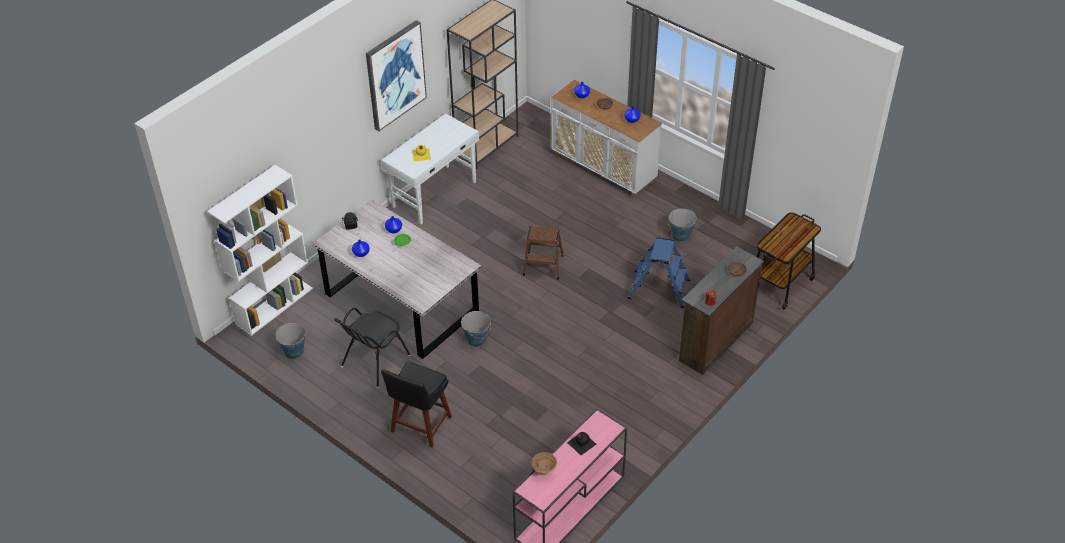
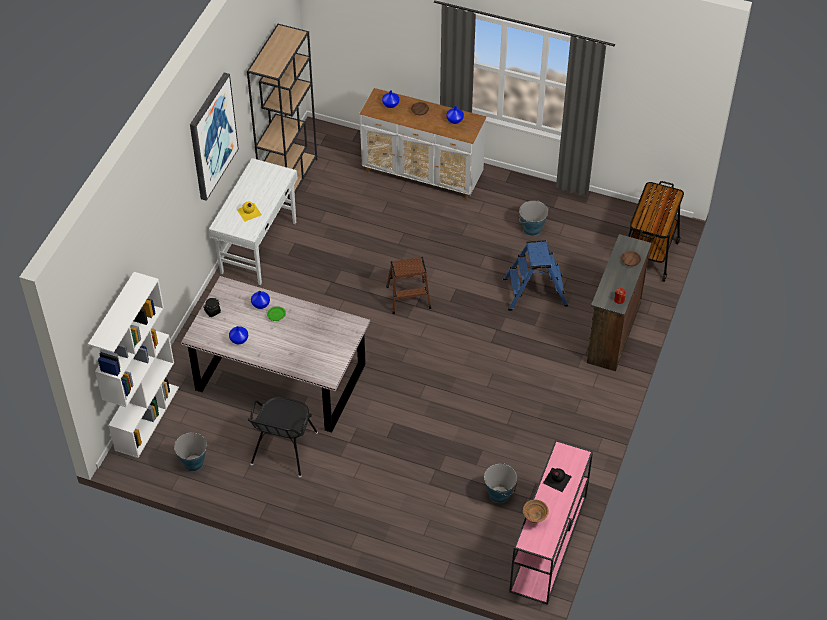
camera: 20 degrees left, 5 degrees up
(419, 426) = (362, 505): black chair -> none
(477, 340) = (378, 396): bucket -> bucket (499, 494)

